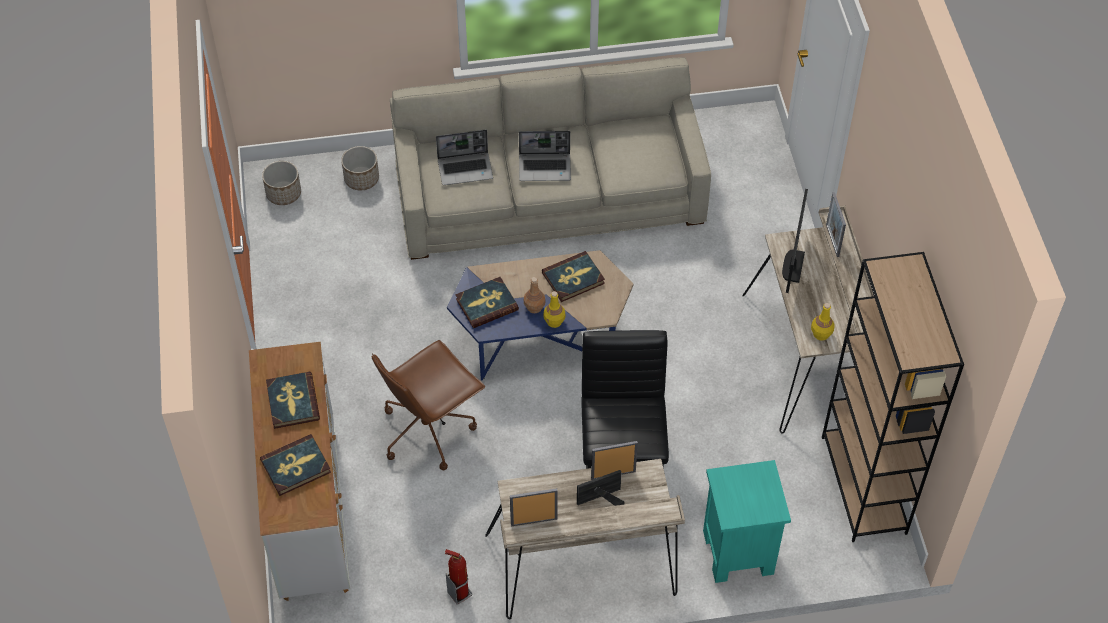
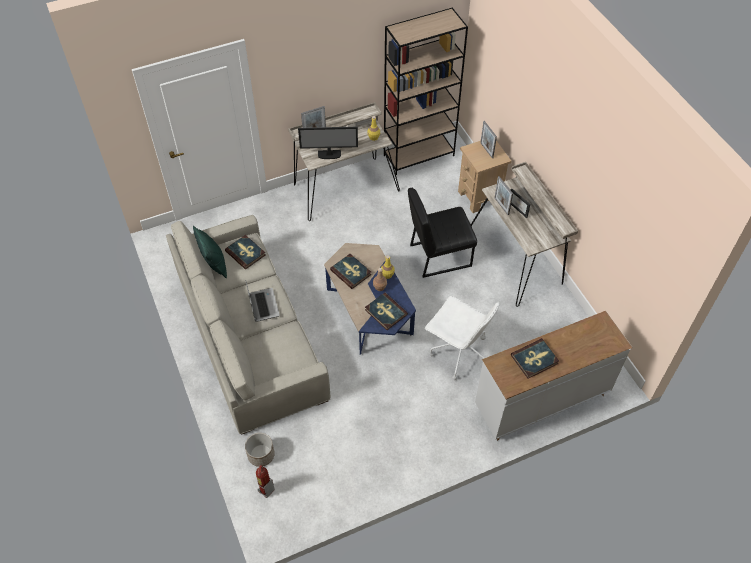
camera: 105 degrees left, 0 degrees up
(283, 193) = (287, 506): planter -> none
(296, 467) = (578, 343): book -> book (245, 253)
(430, 429) = (458, 352): brown office chair -> white office chair
(459, 593) = (558, 310): fire extinguisher -> fire extinguisher (266, 490)
(466, 169) = (275, 350): laptop -> none
(534, 521) = (555, 223): picture frame -> picture frame (486, 150)
(636, 126) = (214, 264): none -> green pillow
(736, 551) = (478, 198): turquoise nightstand -> beige nightstand

